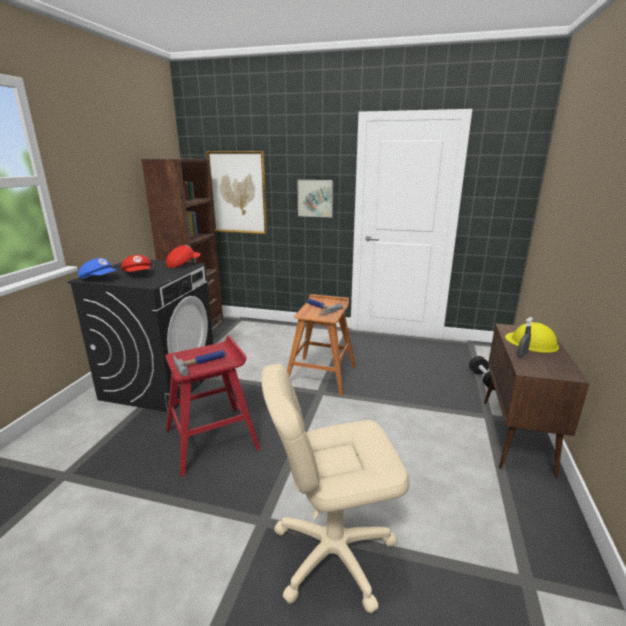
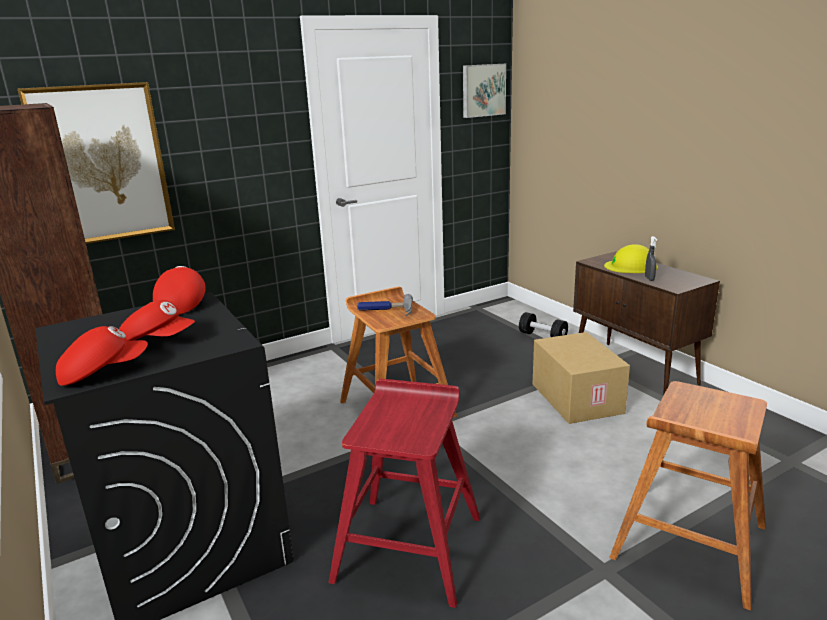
camera: 45 degrees left, 0 degrees up
(99, 279) = (103, 372): blue cap -> red cap
(200, 362) = (410, 425): hammer -> none
(315, 198) = (252, 154): picture -> picture (483, 90)
(333, 552) = (688, 543): beige office chair -> brown stool
(431, 427) = (575, 398): none -> cardboard box

